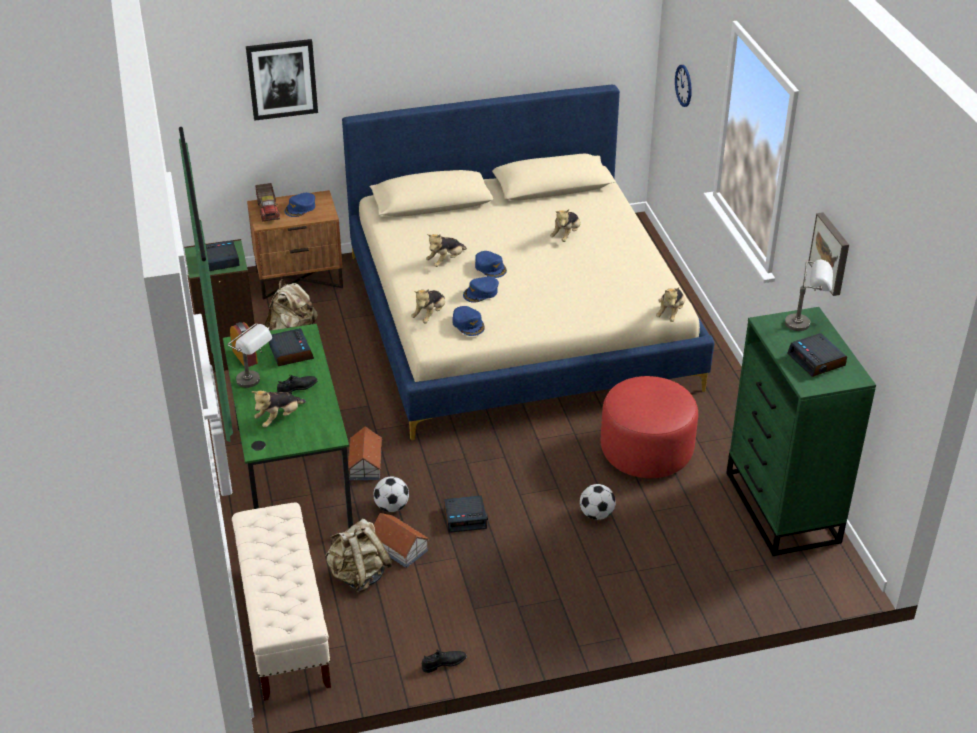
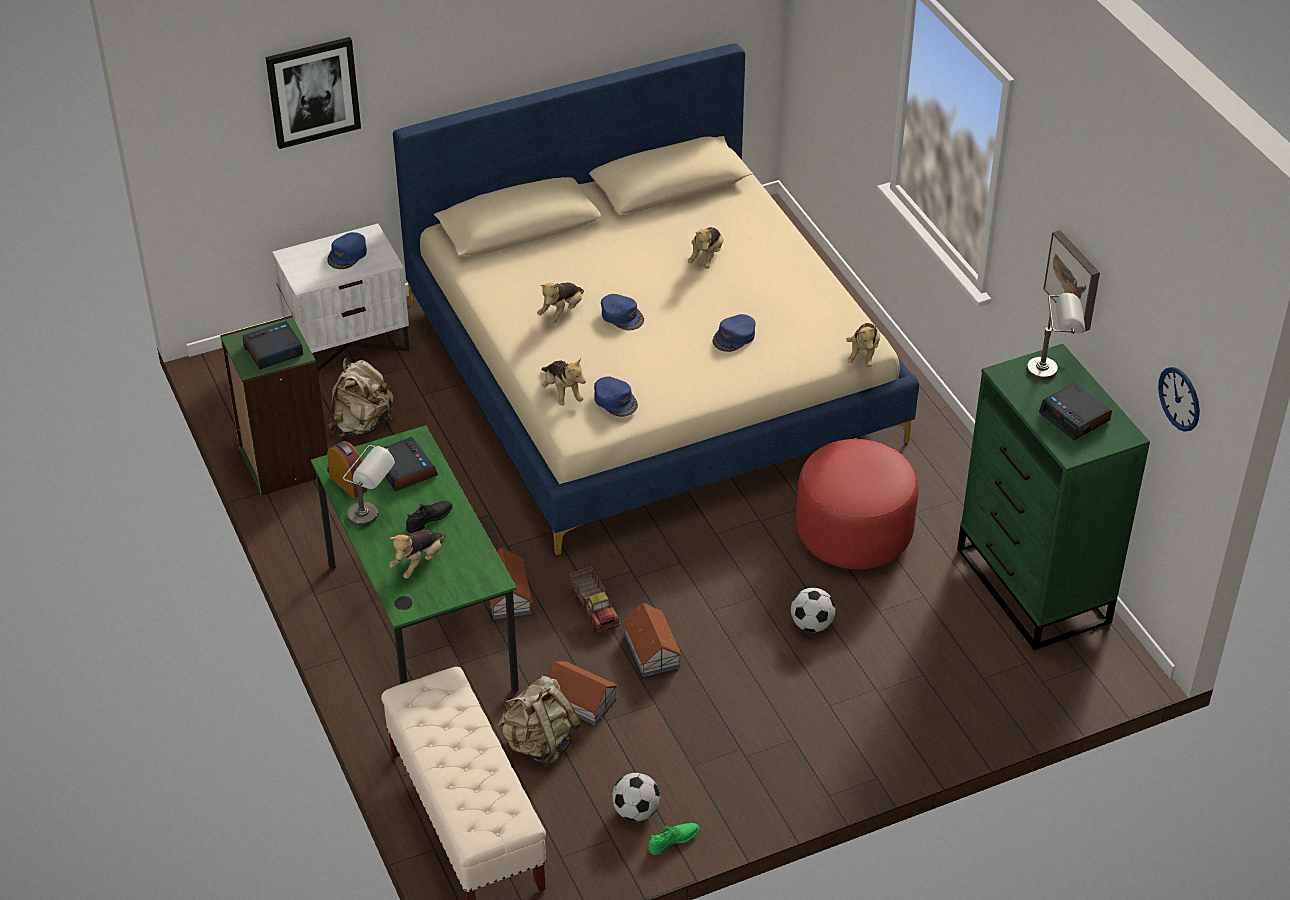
camera: 10 degrees left, 5 degrees up
(268, 210) = (306, 263): toy truck -> toy truck (595, 609)
(299, 279) = (348, 344): brown nightstand -> white nightstand
(391, 507) = (556, 648): football -> football (636, 811)
(430, 315) = (562, 393): plush toy -> plush toy turned 45 degrees counterclockwise
(444, 664) = (673, 841): black shoe -> green shoe
(465, 517) = (652, 650): alarm clock -> toy house
(481, 293) = (620, 354): blue cap -> blue cap (734, 337)
(683, 85) = (834, 44): wall clock -> wall clock (1179, 398)

